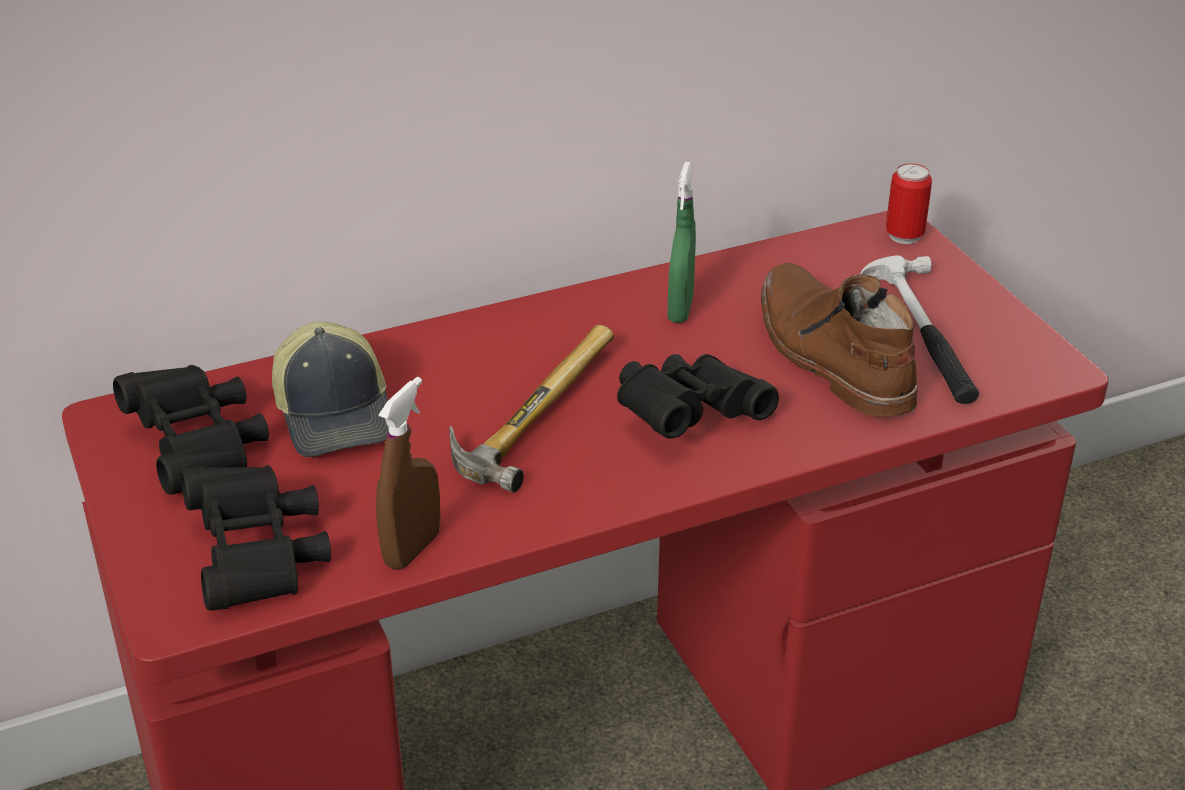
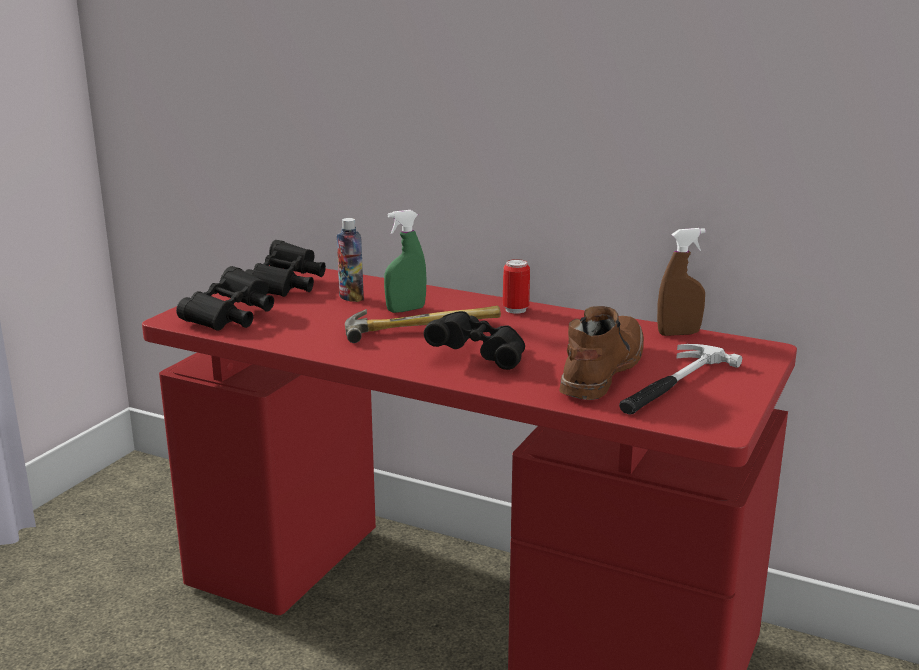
camera: 50 degrees right, 15 degrees down
(337, 414) = (351, 297): cap -> bottle
(412, 549) = (279, 339): brown spray bottle -> brown spray bottle (678, 333)
(680, 309) = (567, 327): green spray bottle -> green spray bottle (406, 310)
(904, 236) = (762, 352): can -> can (515, 310)

